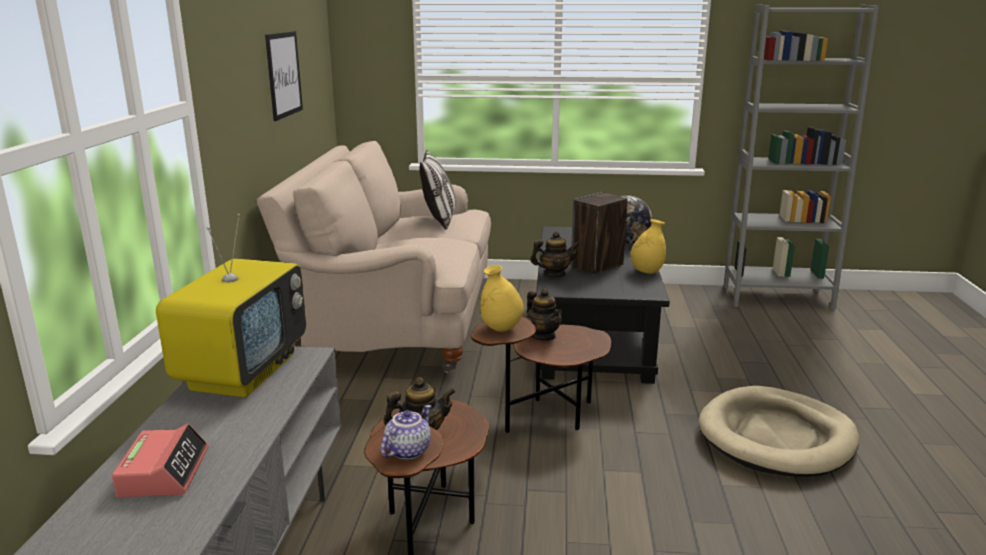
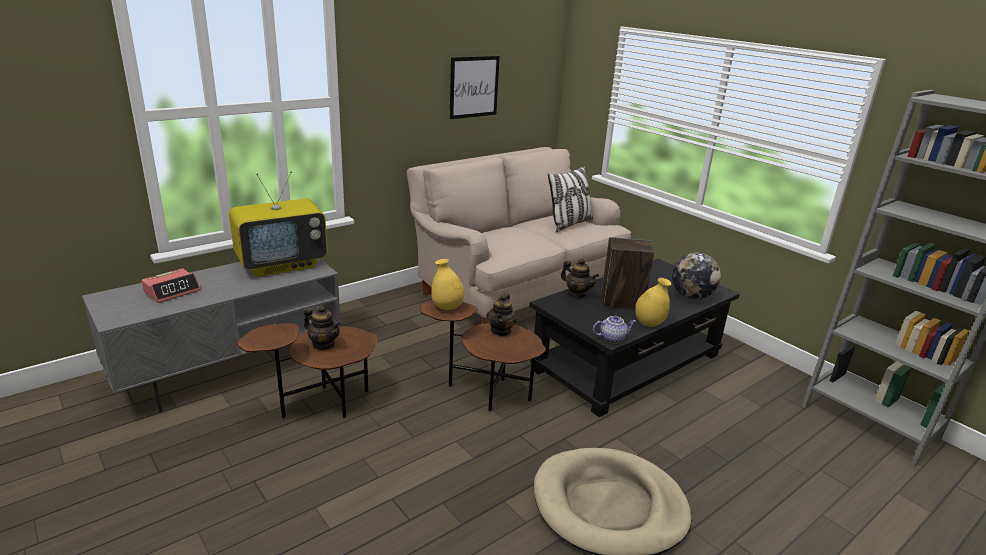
camera: 45 degrees right, 5 degrees up
(407, 450) = (265, 339): teapot -> teapot (612, 338)

